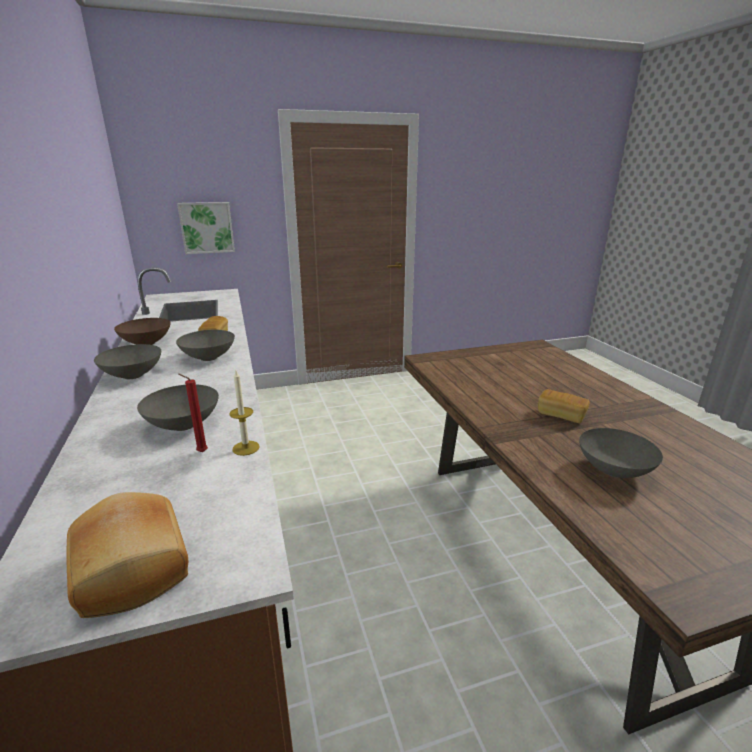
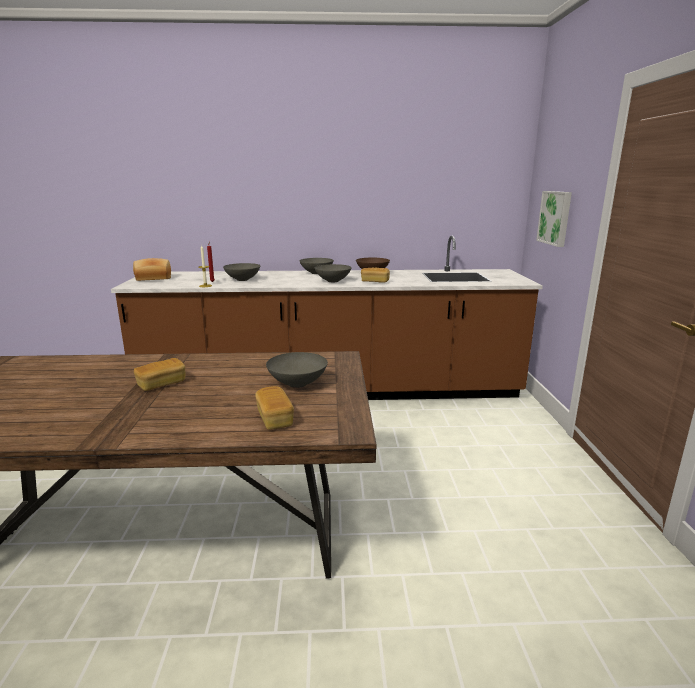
camera: 105 degrees right, 5 degrees down
(552, 363) = (275, 419): none -> bread
(614, 471) = (75, 378): grey bowl -> grey bowl (296, 384)

